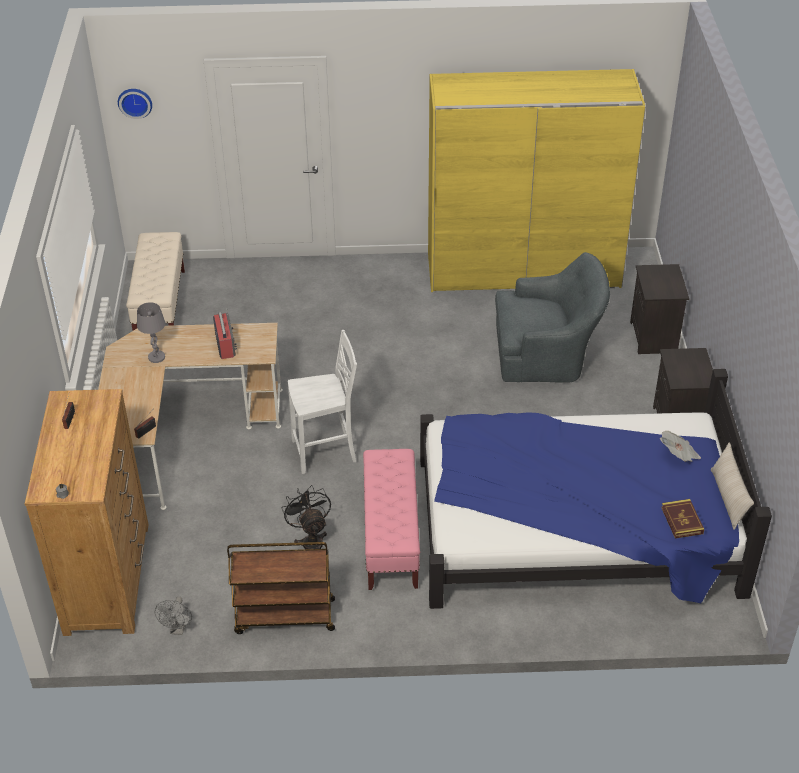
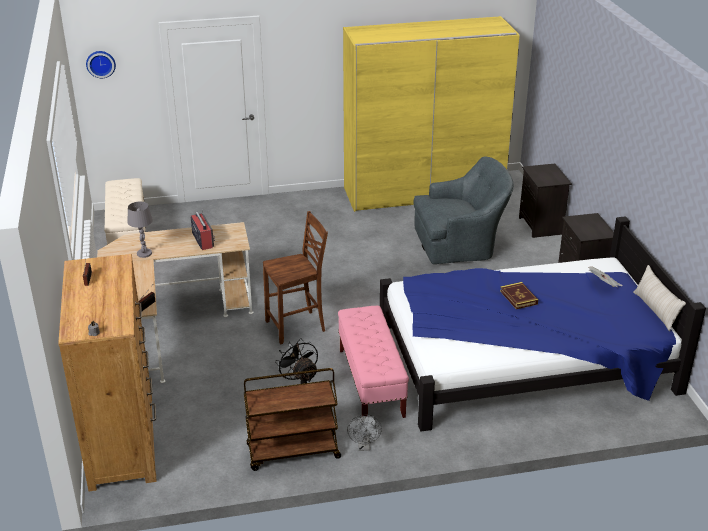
camera: 10 degrees left, 10 degrees down
(178, 629) = (197, 473): grey fan -> grey fan (364, 446)
(326, 452) = (297, 327): white chair -> brown chair
(682, 520) = (625, 328): book -> book (518, 297)

